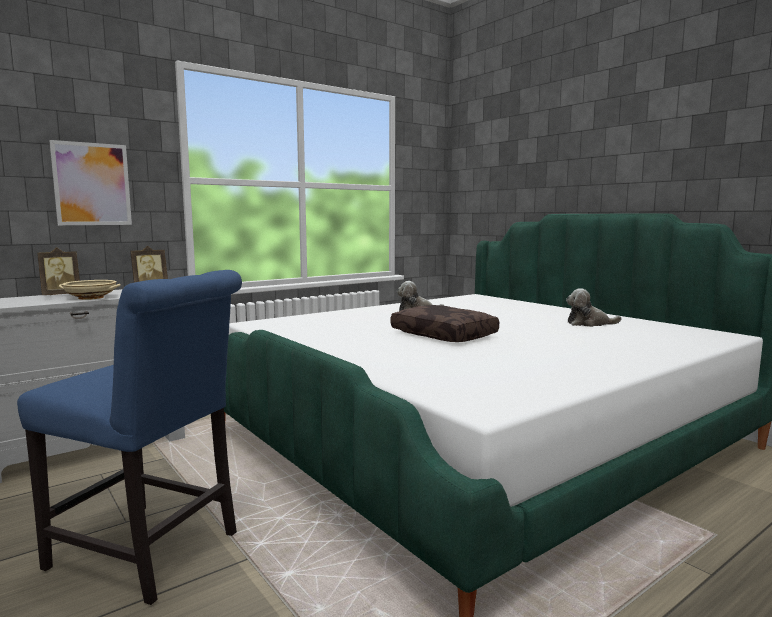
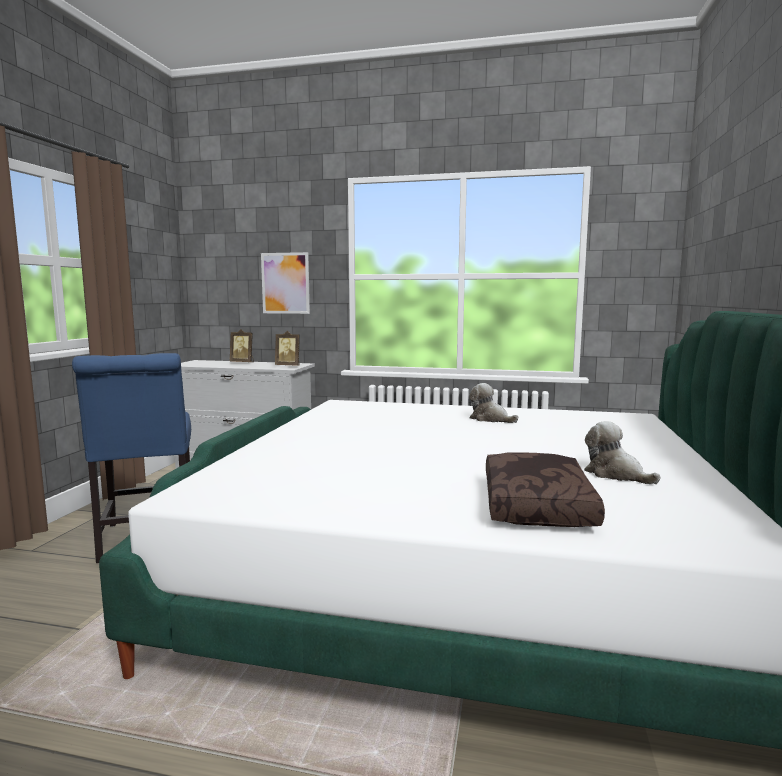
camera: 50 degrees right, 0 degrees up
(90, 298) = (242, 366): beige bowl -> none
(445, 335) = (413, 443): brown pillow -> brown pillow (539, 505)

